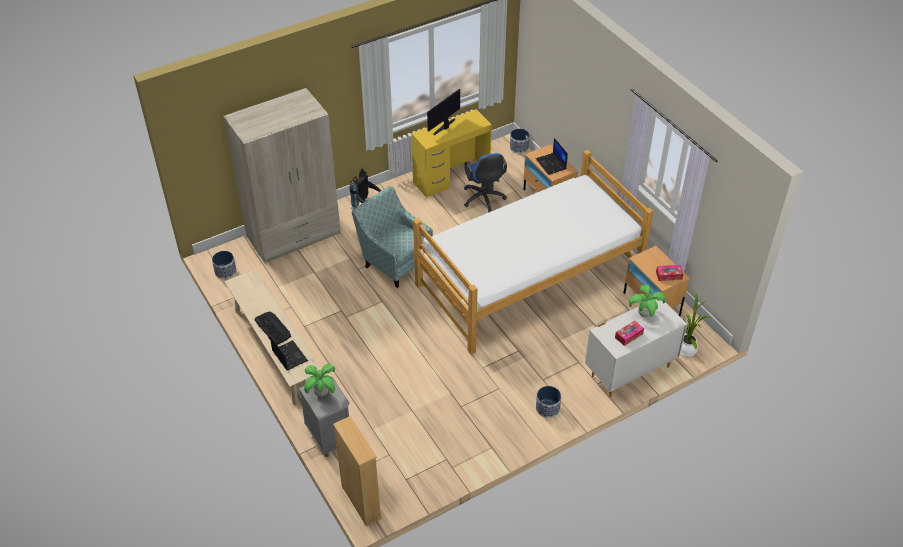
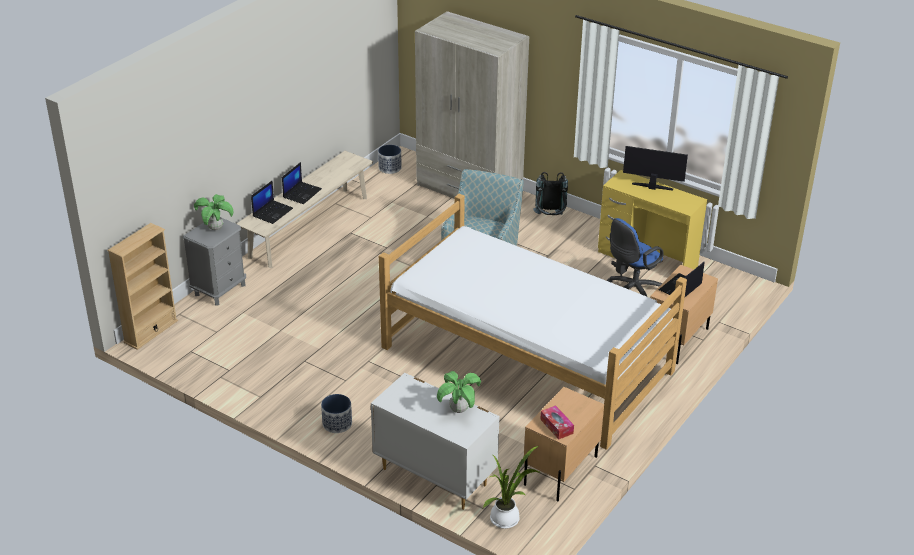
camera: 65 degrees right, 10 degrees down
(272, 328) = (302, 193): keyboard -> laptop
(519, 148) = (748, 294): planter -> none
(629, 336) = (414, 404): tissue box -> none

